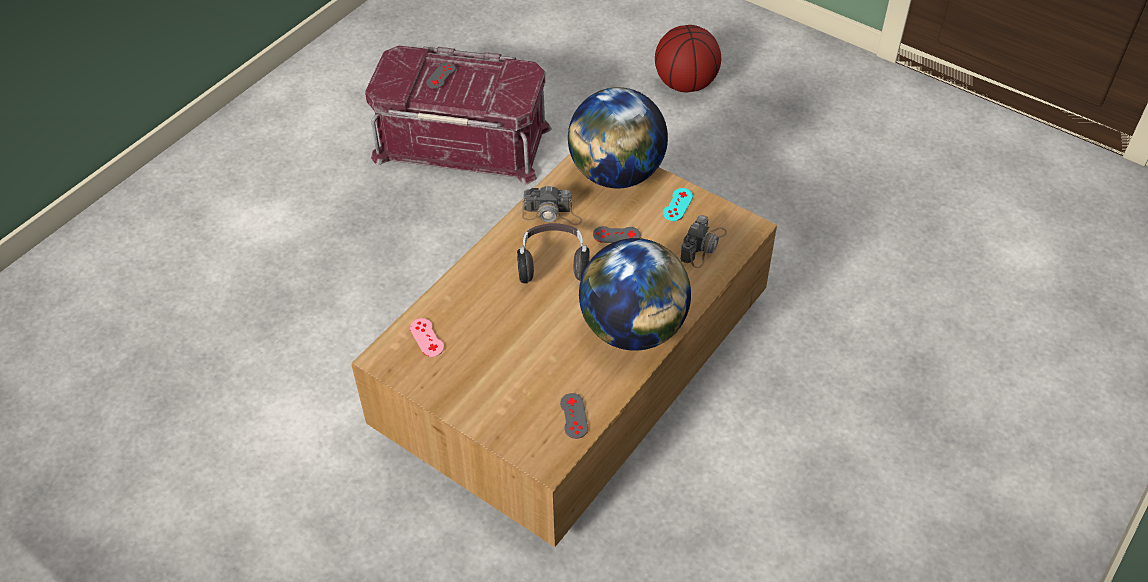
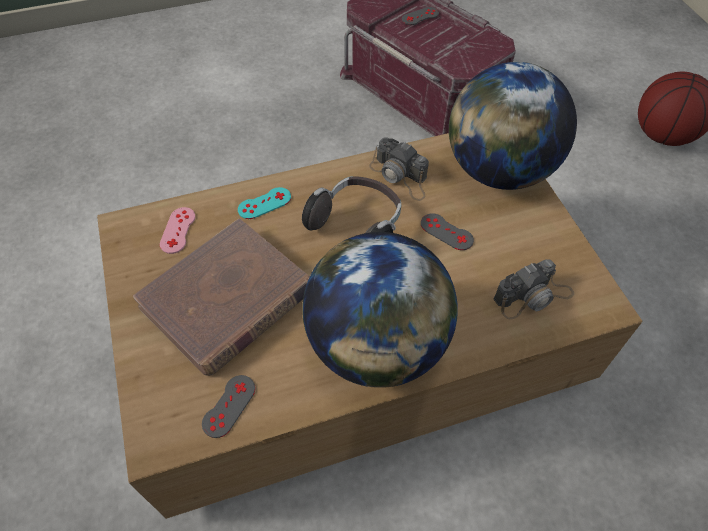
camera: 35 degrees right, 5 degrees up
(510, 359) = (227, 300): none -> brown book
(678, 205) = (539, 235): turquoise game controller -> turquoise game controller (264, 203)

